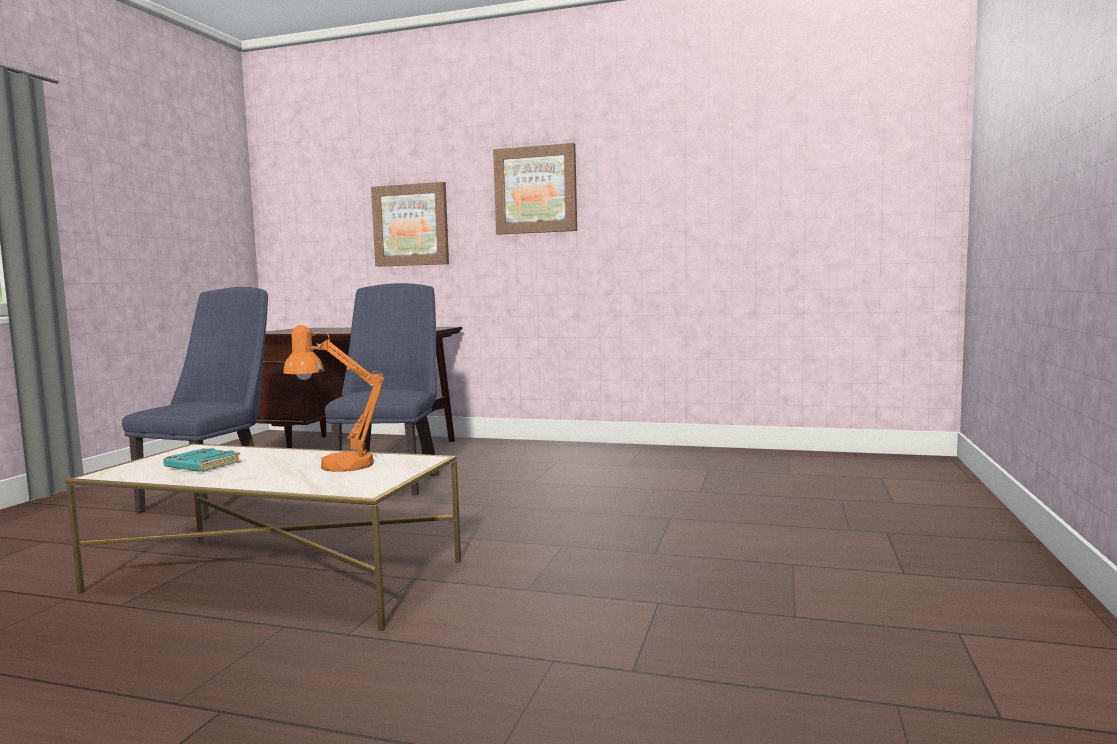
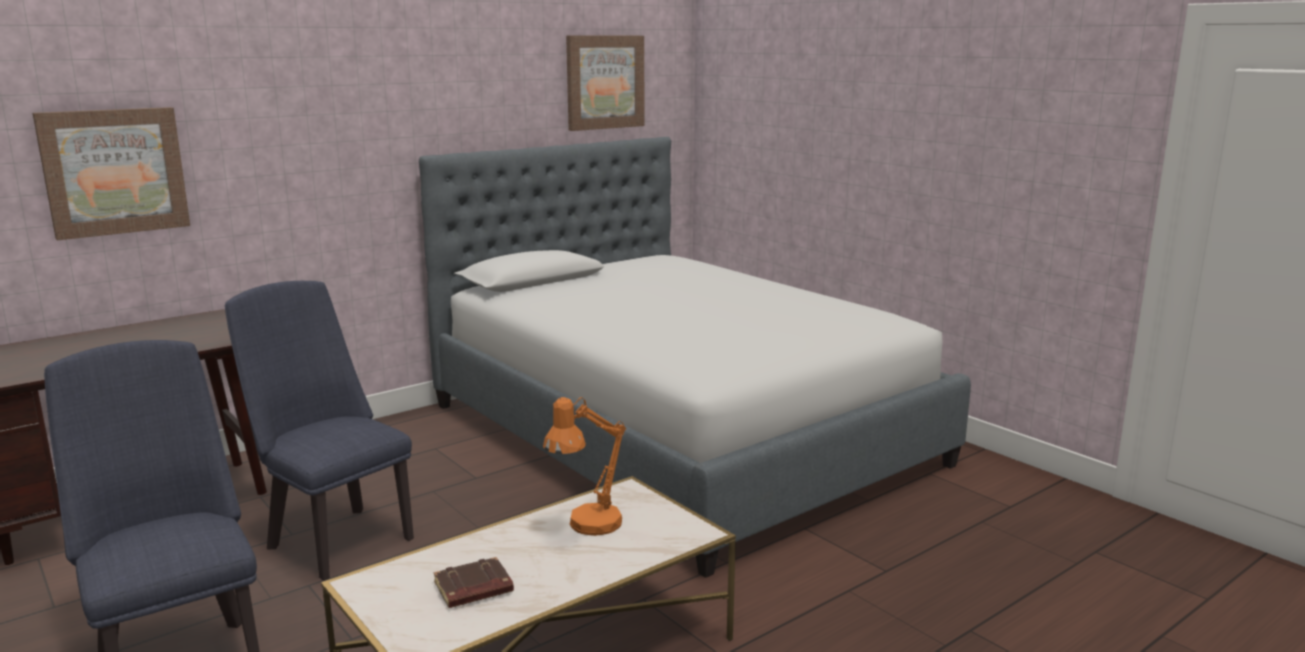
camera: 55 degrees left, 10 degrees up
(201, 466) = (473, 589): turquoise book -> brown book
(536, 190) = (312, 119): picture -> picture (604, 82)
(745, 505) = (678, 433): none -> bed

